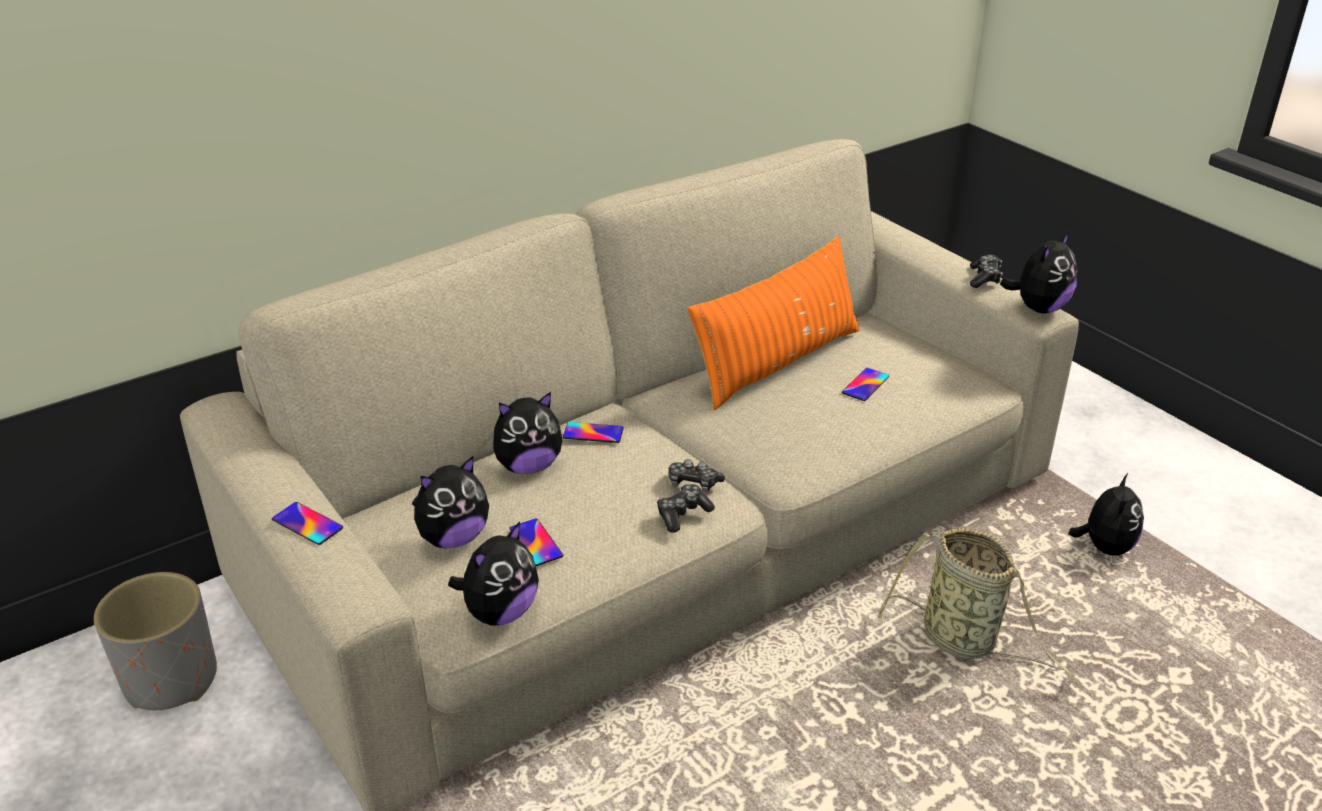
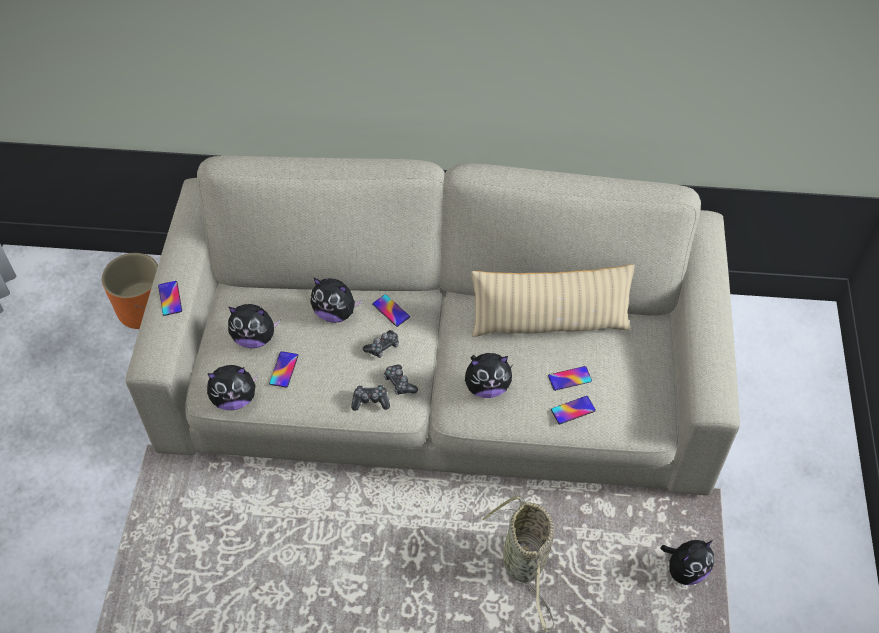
camera: 40 degrees right, 20 degrees up
(170, 680) = (143, 310): grey planter -> orange planter
(777, 362) = (549, 323): orange pillow -> beige pillow
(904, 406) = (573, 410): none -> phone
(984, 278) = (714, 352): game controller -> game controller (383, 347)
(1038, 308) = (717, 400): plush toy -> plush toy (487, 387)

